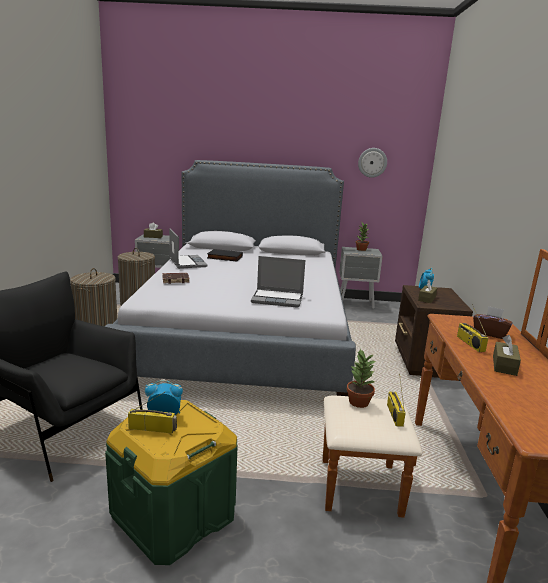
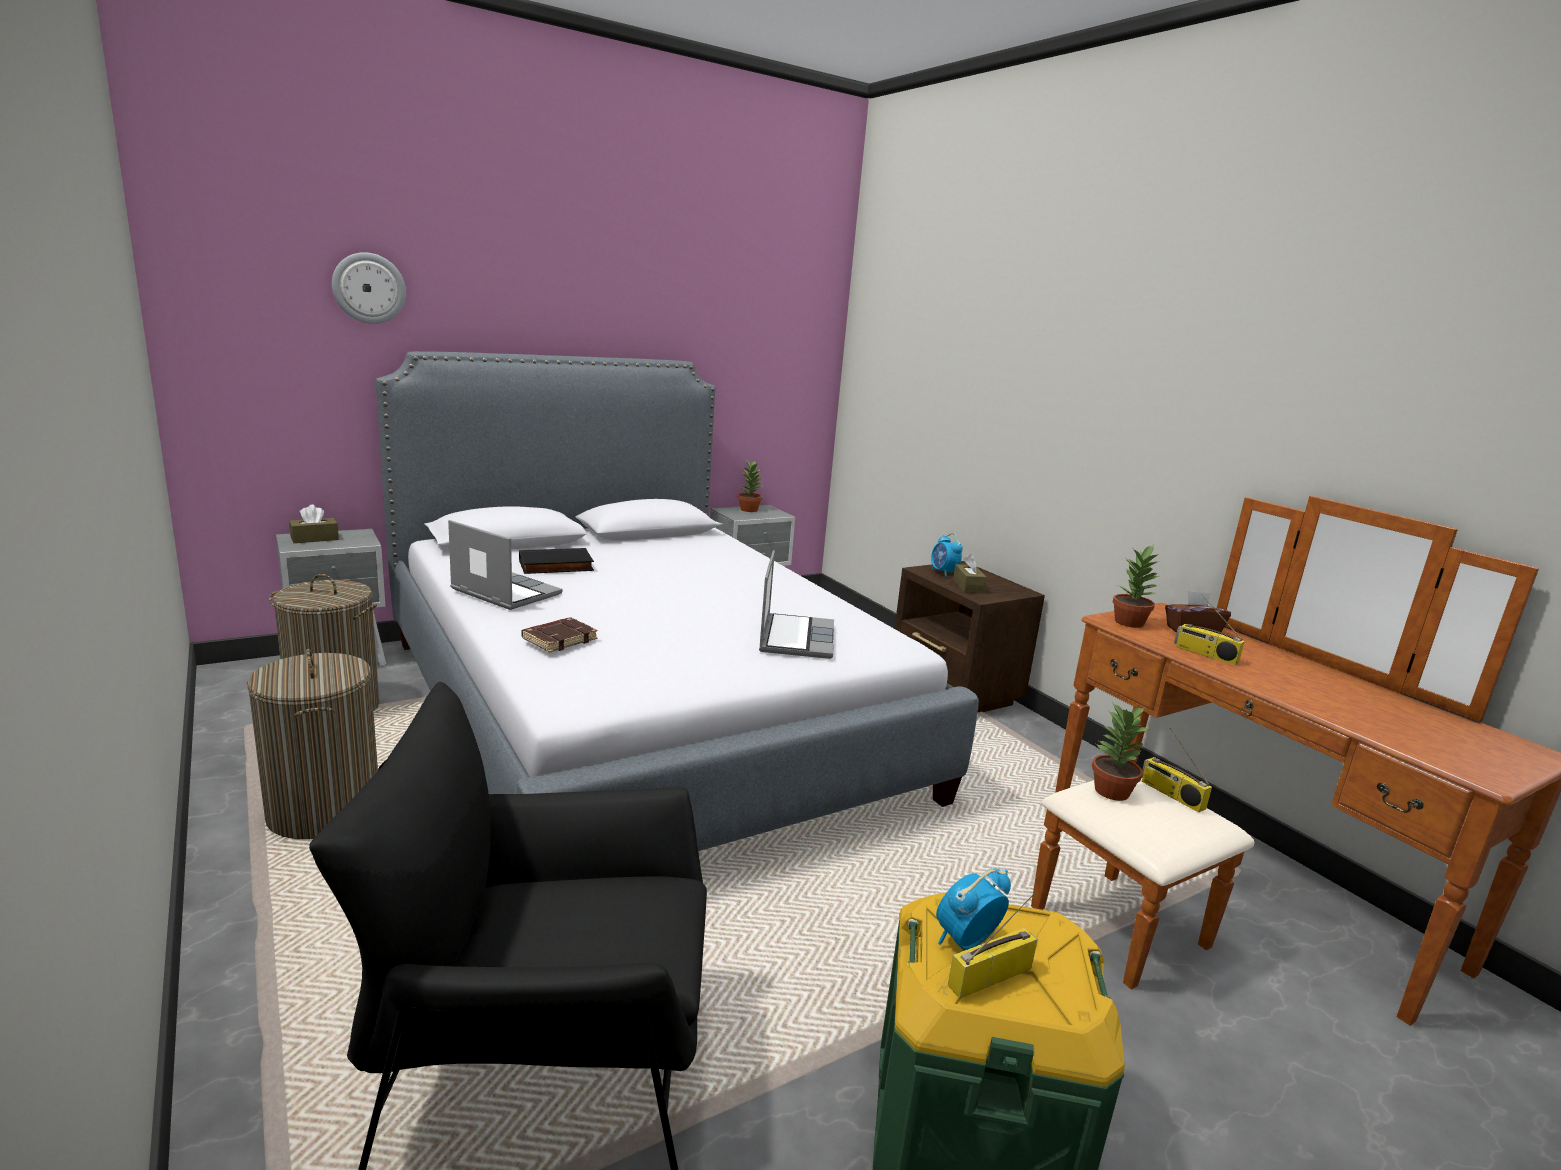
camera: 35 degrees left, 0 degrees up
(278, 299) = (795, 637): laptop -> laptop turned 60 degrees counterclockwise
(372, 162) = (754, 349): wall clock -> wall clock (369, 288)
(453, 321) = (1130, 622): none -> potted plant
(504, 365) = (1287, 678): brown tissue box -> none

